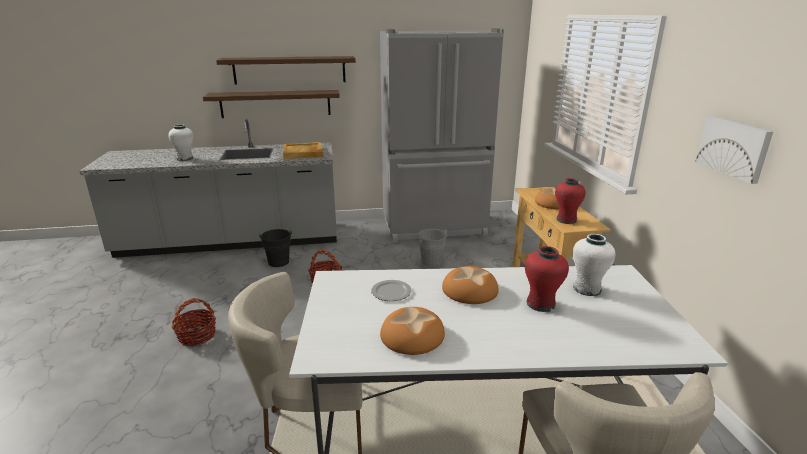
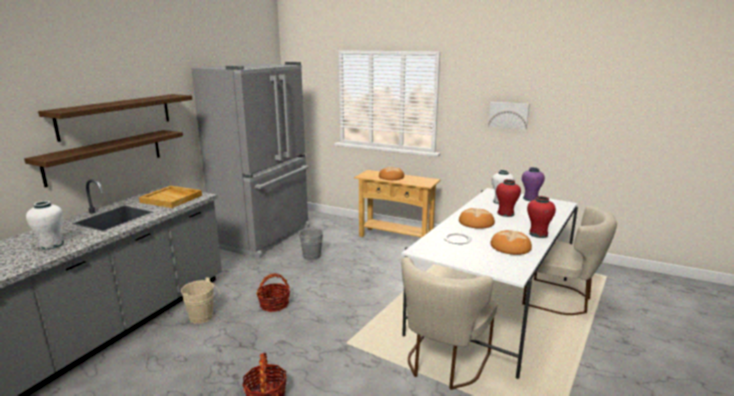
camera: 55 degrees left, 5 degrees down
(279, 263) = (203, 317): black bucket -> beige bucket
(566, 220) = (417, 182): red vase -> red vase (538, 234)
(651, 310) = (530, 199): none -> purple vase

